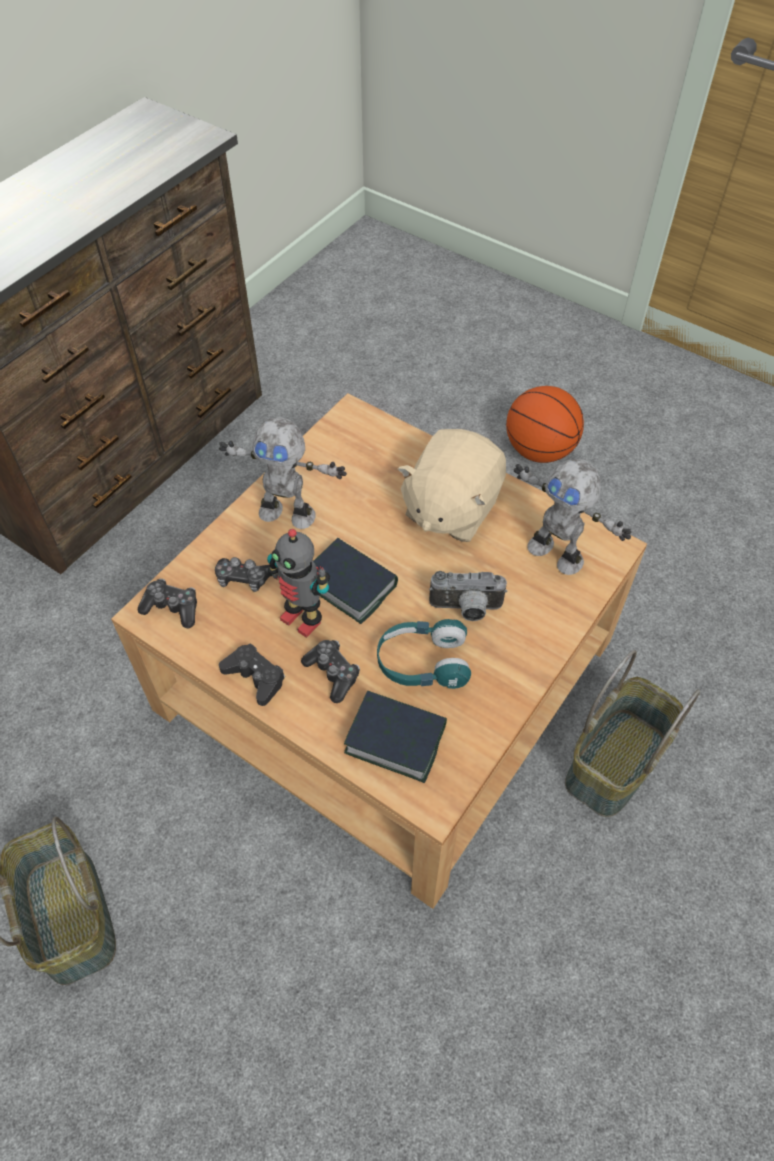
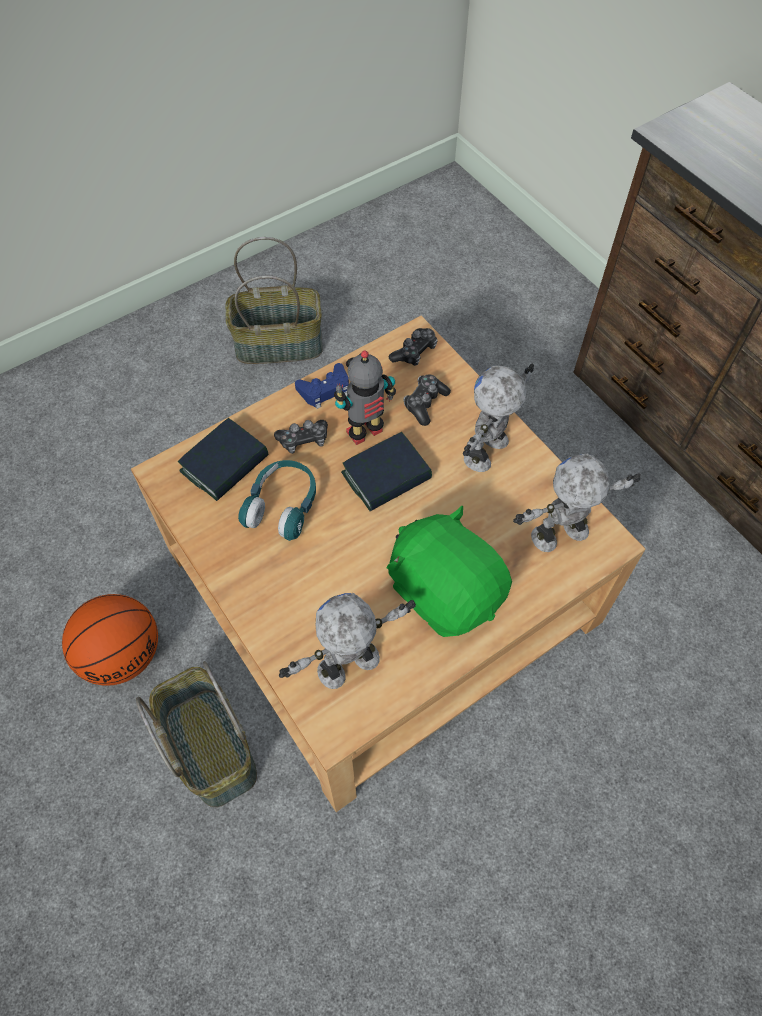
camera: 110 degrees right, 5 degrees up
(255, 677) = (325, 390): black game controller -> blue game controller
(360, 444) = (561, 536): none -> toy robot
(450, 508) = (445, 590): beige plush toy -> green plush toy
(466, 609) = (320, 559): camera -> none
(538, 450) = (633, 866): basketball -> basketball (123, 654)

